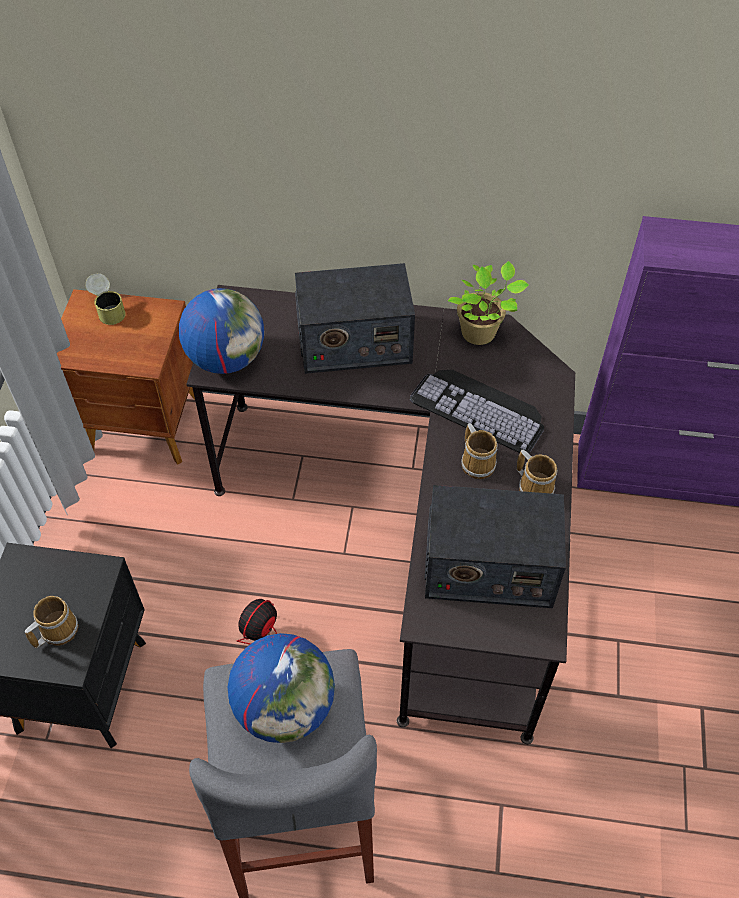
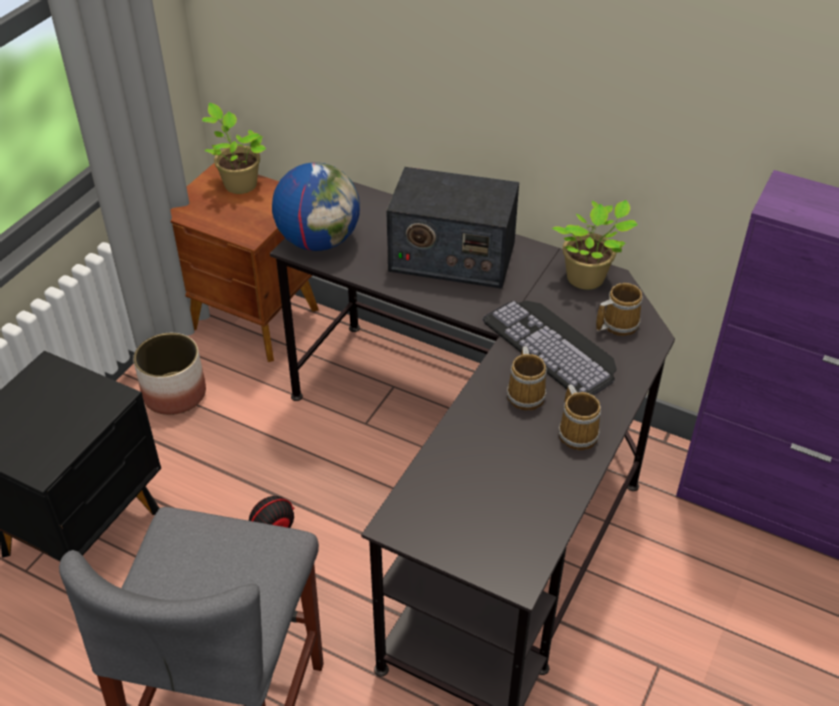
camera: 20 degrees right, 10 degrees down
(57, 630) = (46, 436): mug -> mug (617, 324)
(104, 522) = (175, 394): none -> planter
(108, 309) = (238, 184): can -> potted plant
(285, 707) = (215, 562): globe -> none
(488, 567) = (489, 494): radio -> none

